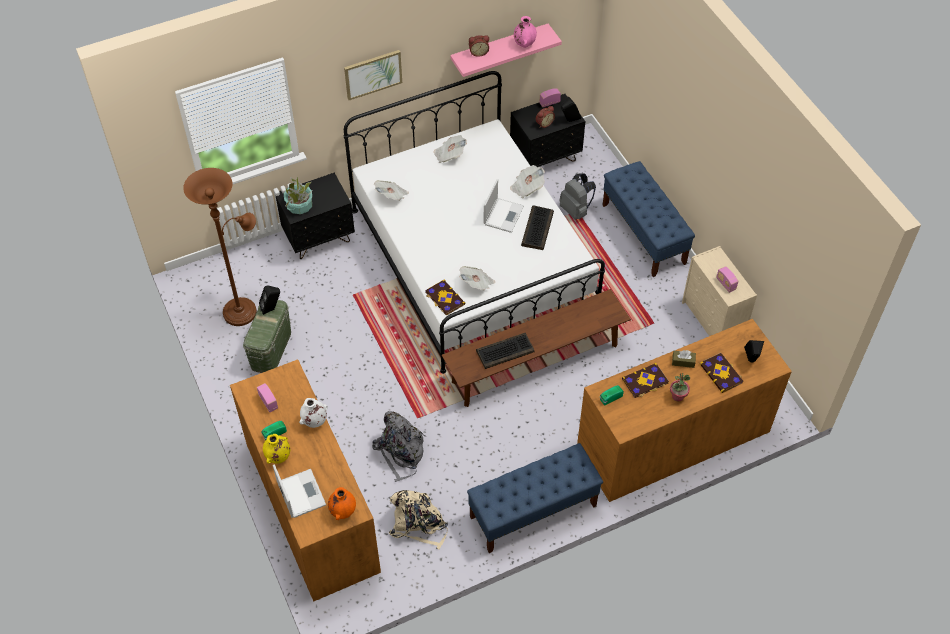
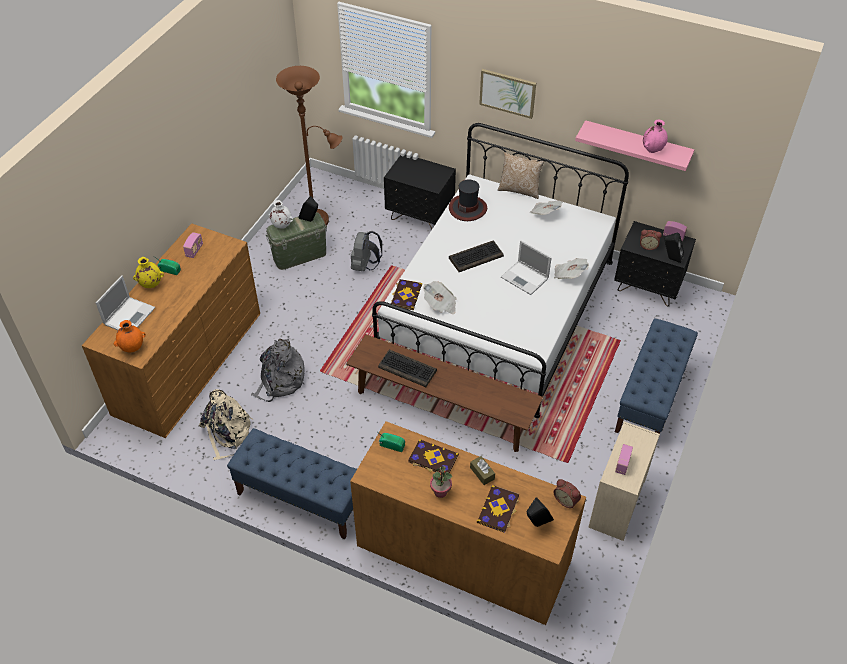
camera: 50 degrees right, 5 degrees down
(299, 206) = (405, 171): potted plant -> none
(314, 422) = (199, 284): white vase -> white vase (281, 226)
(392, 196) = (468, 208): newspaper -> hat
(407, 151) = (519, 190): none -> pillow
(478, 52) = (608, 132): alarm clock -> alarm clock (566, 500)
(503, 215) = (525, 278): laptop -> laptop turned 60 degrees clockwise
(537, 228) = (536, 305): keyboard -> keyboard (476, 257)
(576, 210) = (620, 339): grey backpack -> grey backpack (365, 266)

